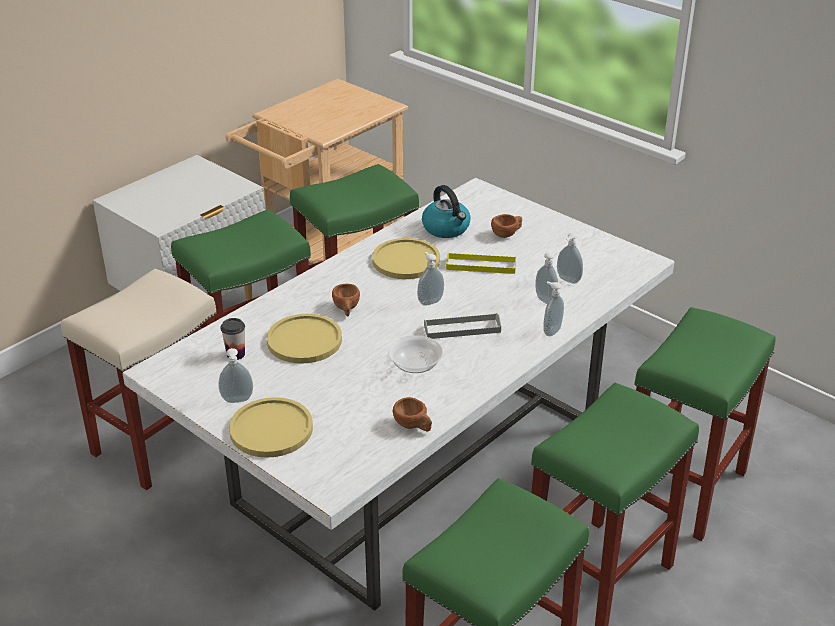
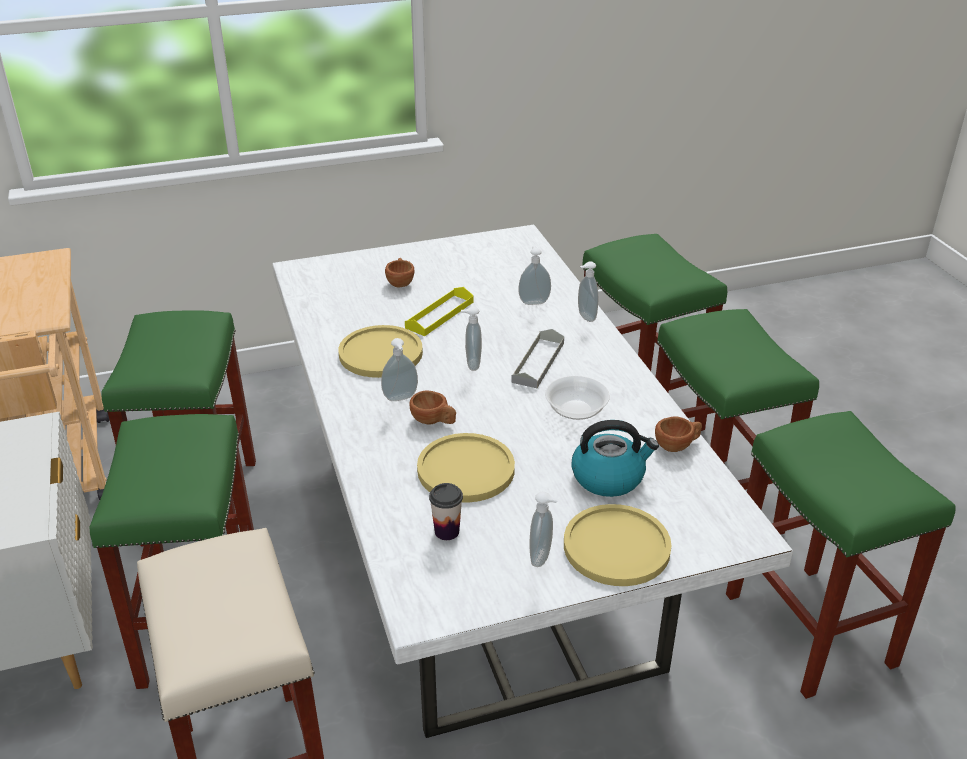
camera: 60 degrees left, 0 degrees up
(446, 228) = (349, 310): kettle -> kettle (609, 477)
(567, 280) = (513, 281): soap dispenser -> soap dispenser (401, 398)

